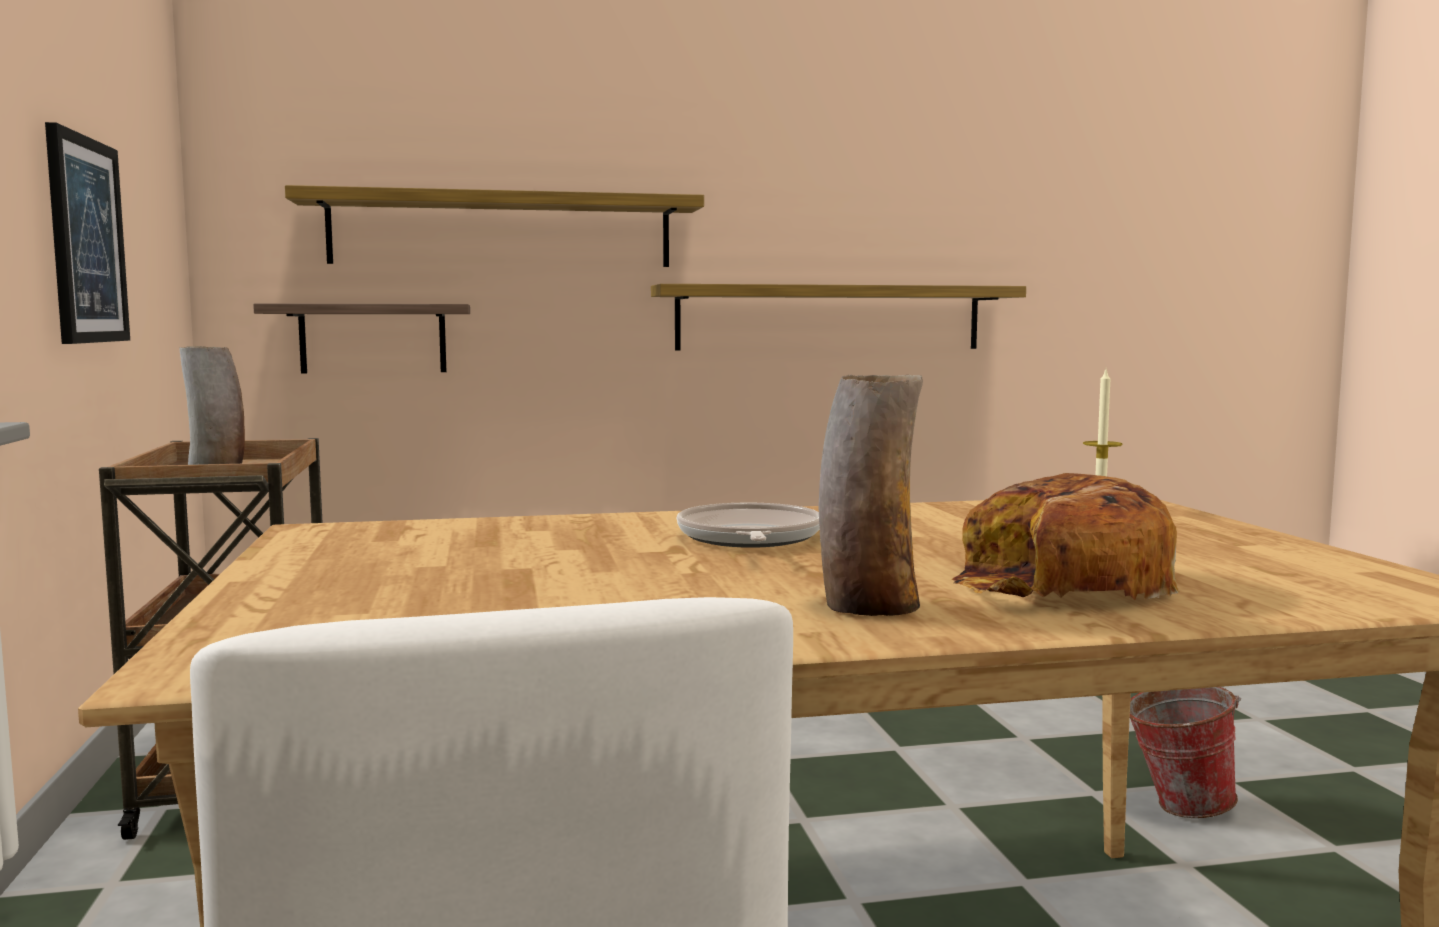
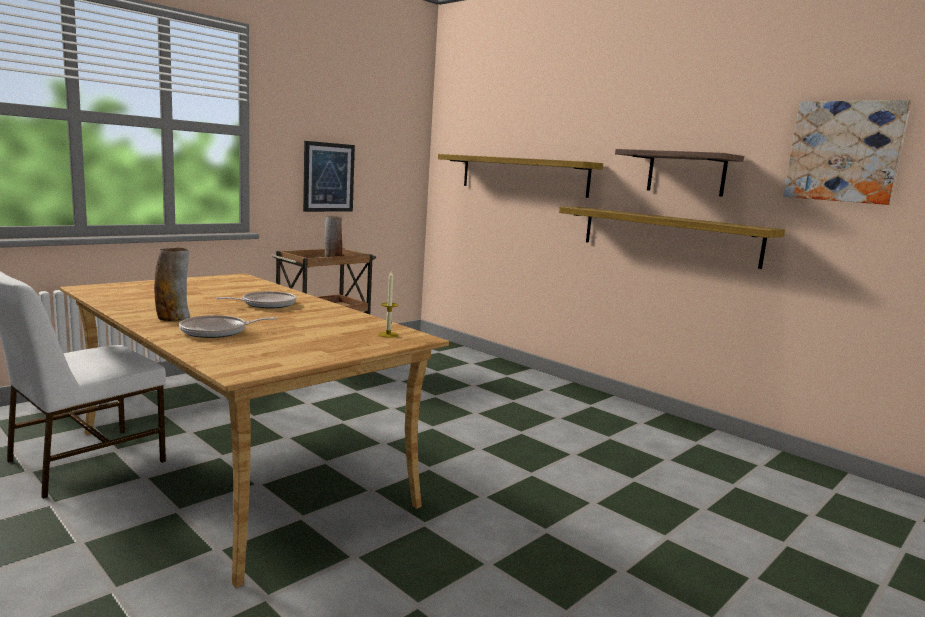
camera: 55 degrees right, 5 degrees up
(373, 338) = (475, 219): shelf -> shelf (686, 173)
(1054, 177) = (844, 151): none -> picture
(1058, 585) = (217, 332): bread -> frying pan
(1176, 806) = (490, 518): bucket -> none

